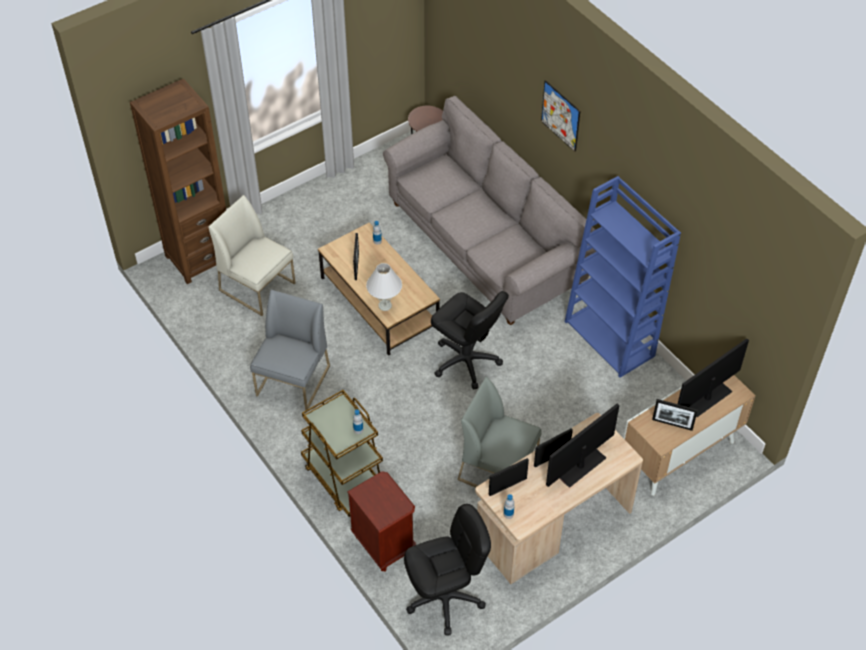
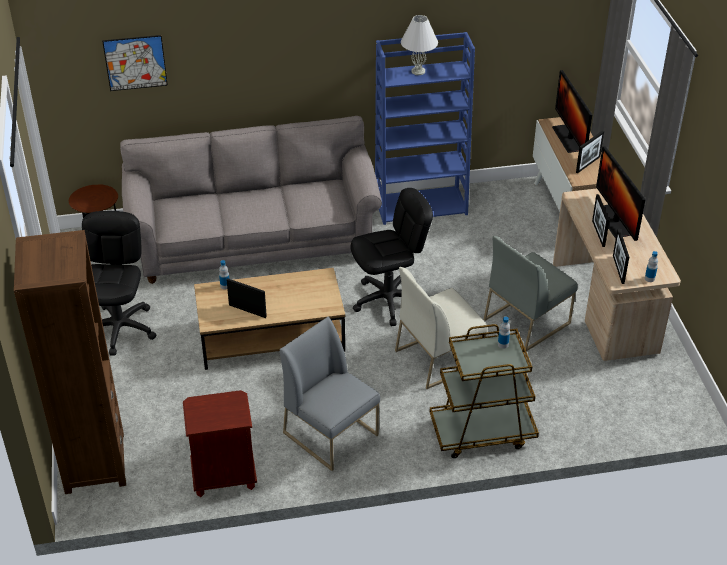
camera: 65 degrees left, 10 degrees down
(258, 286) = (178, 424): white chair -> white chair (439, 357)
(384, 305) = (315, 307): white table lamp -> white table lamp (418, 71)
(384, 544) = (576, 427): brown nightstand -> brown nightstand (224, 477)
(445, 598) = (656, 403): black office chair -> black office chair (120, 328)
(560, 116) = (277, 44): picture -> picture (135, 62)

